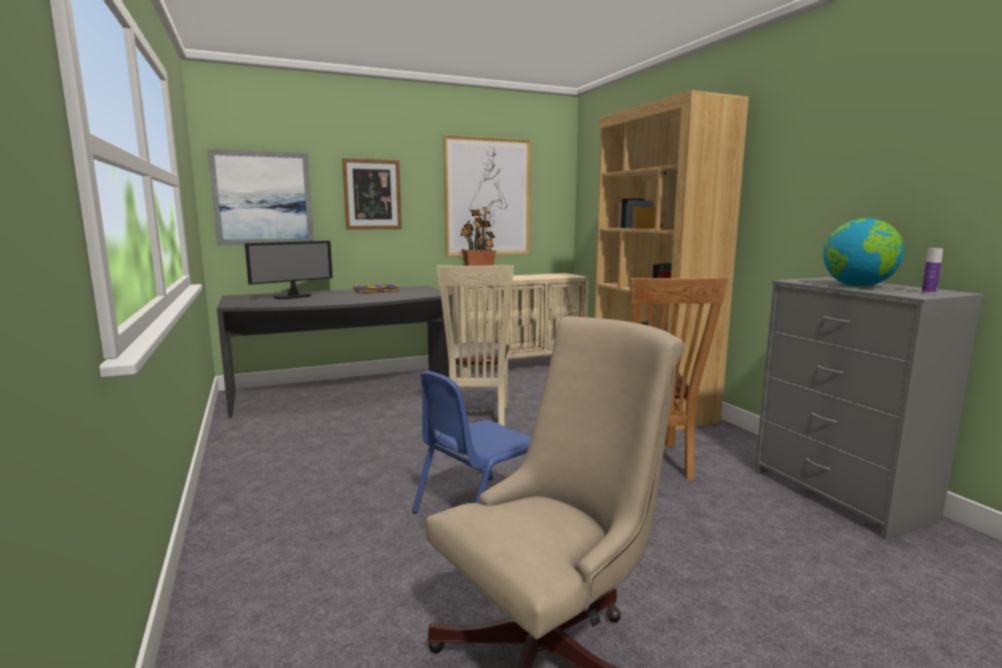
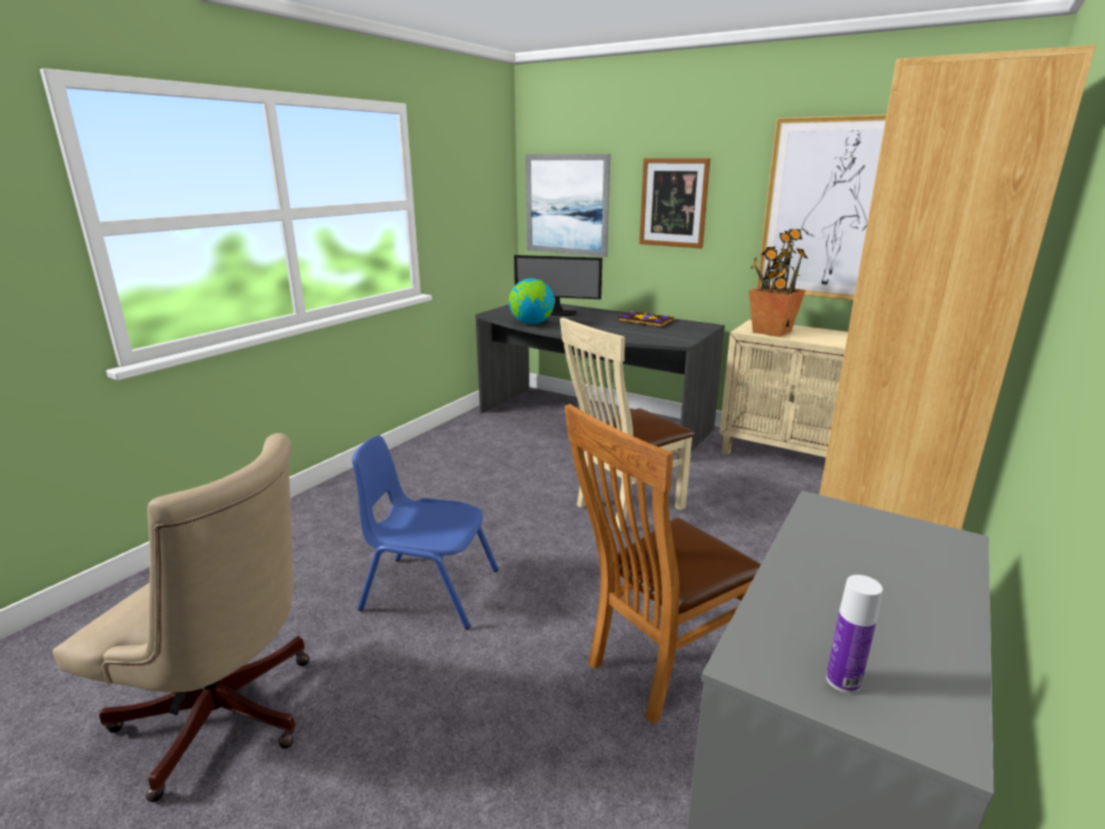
camera: 55 degrees right, 10 degrees up
(858, 286) = (831, 581): globe -> globe (531, 323)

